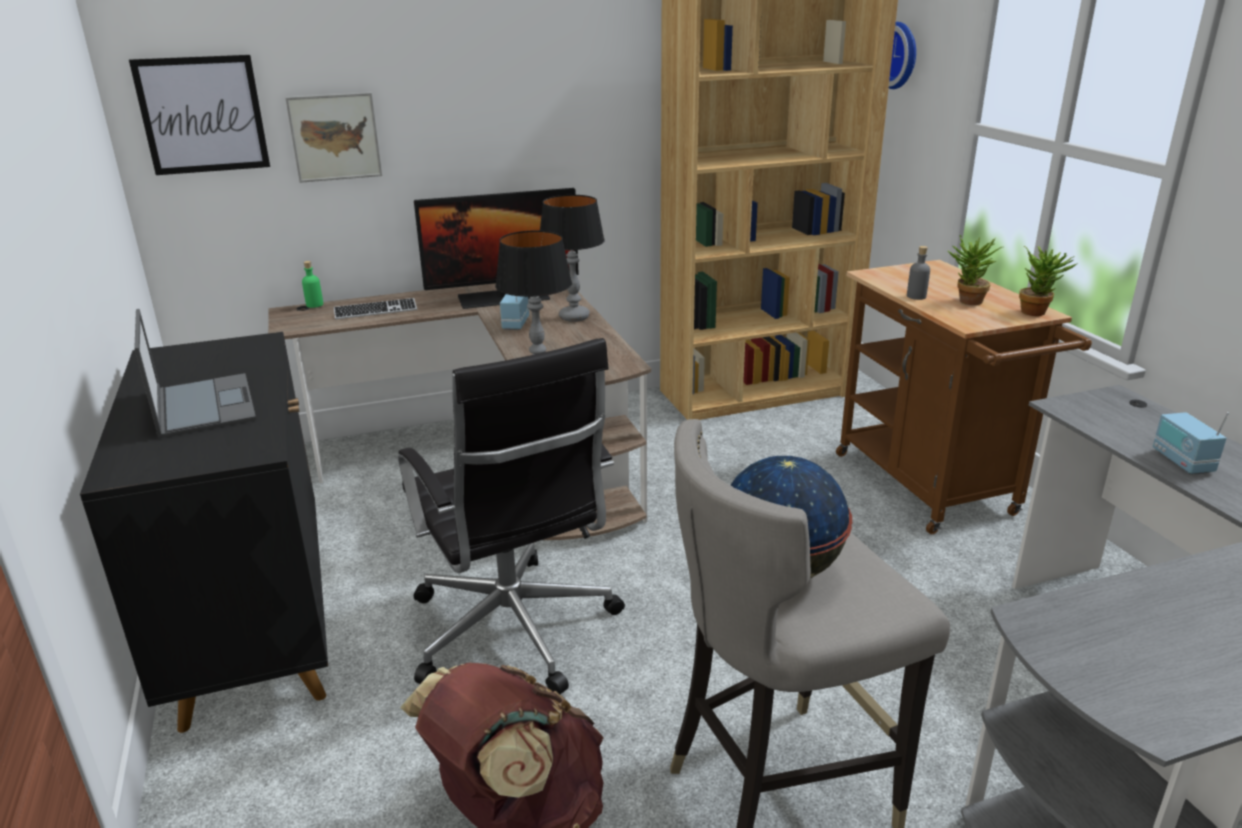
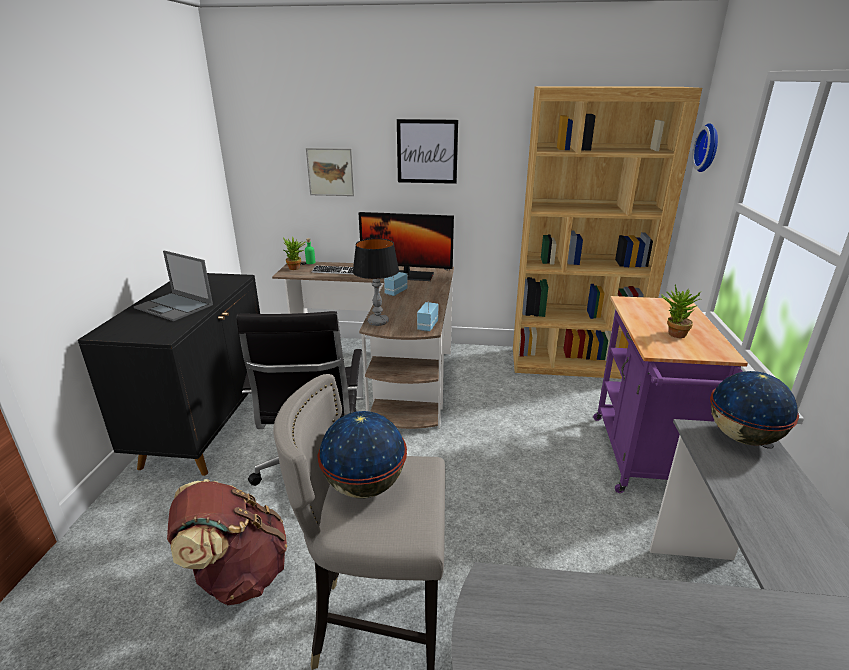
camera: 25 degrees right, 0 degrees up
(202, 115) = (265, 154): picture -> picture (427, 151)
(204, 405) = (175, 306): laptop -> laptop turned 120 degrees clockwise
(574, 317) = (431, 294): table lamp -> none
(916, 296) = (639, 323): grey bottle -> none
(931, 489) = (644, 461): brown cart -> purple cart
(1037, 312) = (722, 353): potted plant -> potted plant (296, 268)
(1113, 403) = (743, 438): none -> globe
(1181, 462) = (753, 502): radio -> radio (427, 326)

